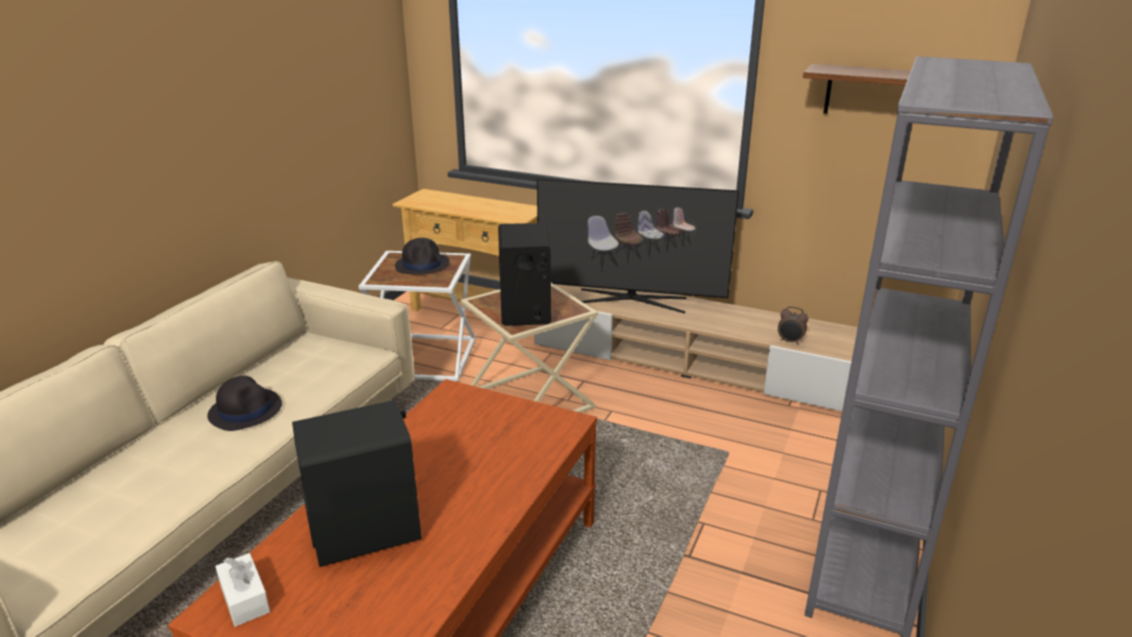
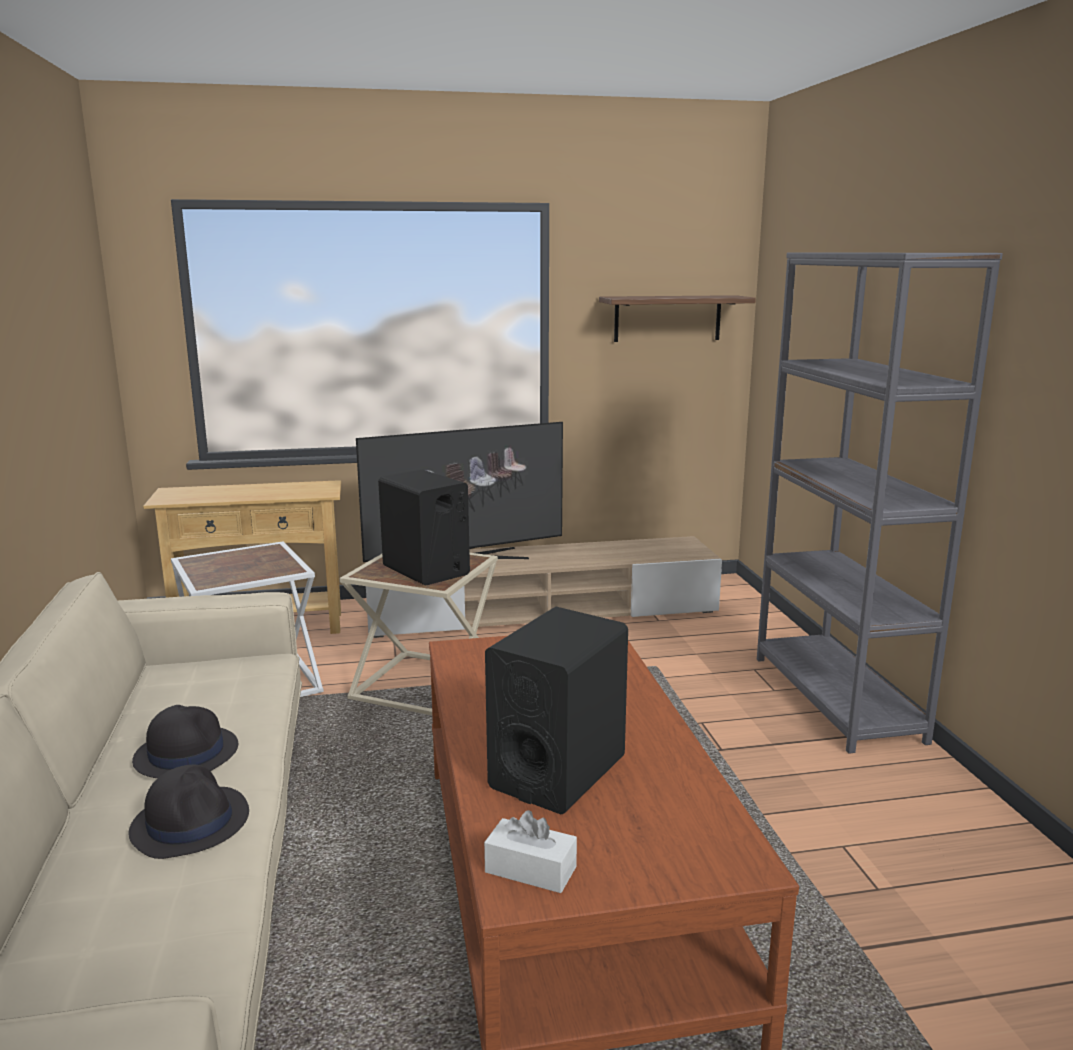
camera: 35 degrees left, 10 degrees down
(422, 265) = (242, 560): black hat -> black hat (190, 822)
(790, 341) = (644, 558): alarm clock -> none

